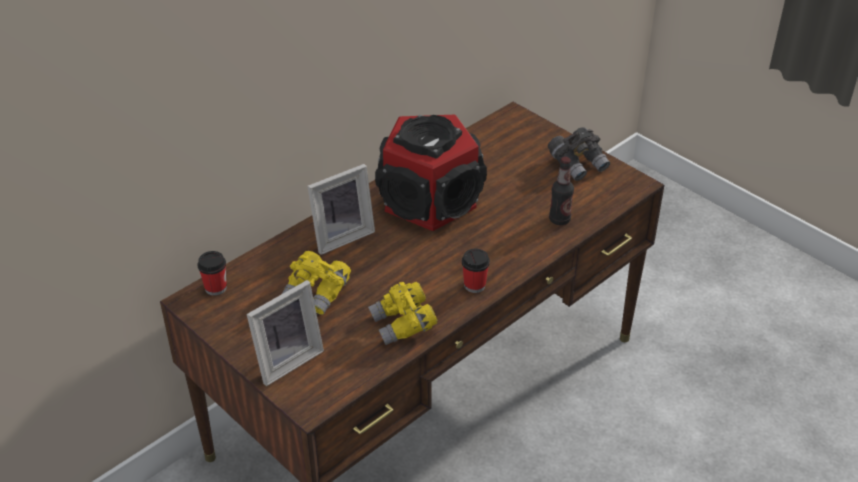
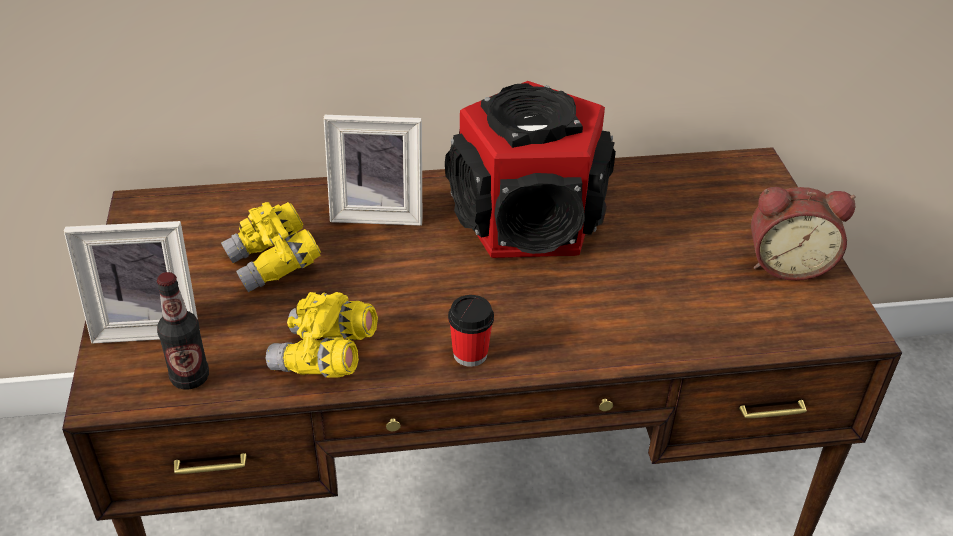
camera: 35 degrees right, 0 degrees up
(216, 288) = (180, 204): cup -> none
(559, 220) = (682, 325): bottle -> bottle (190, 378)
(578, 164) = (787, 263): grey binoculars -> alarm clock

